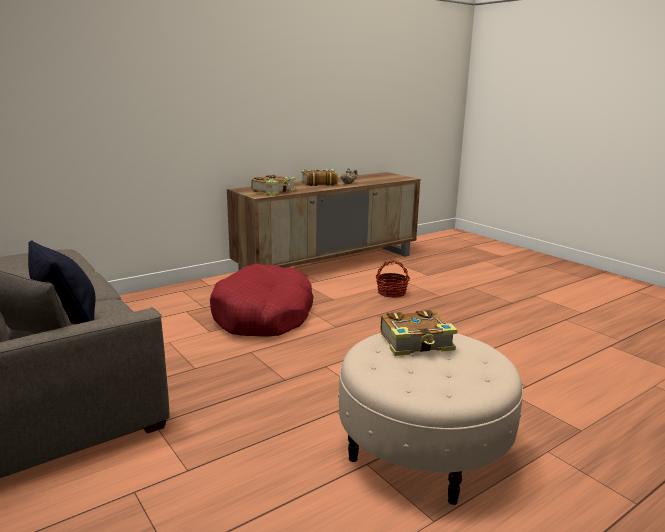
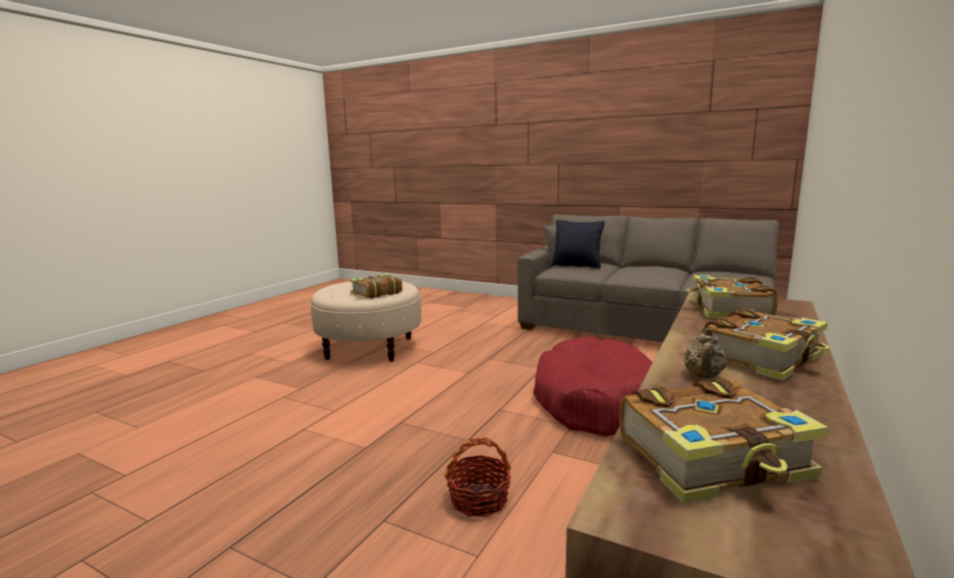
camera: 155 degrees right, 5 degrees down
(381, 178) = (714, 459): none -> book

